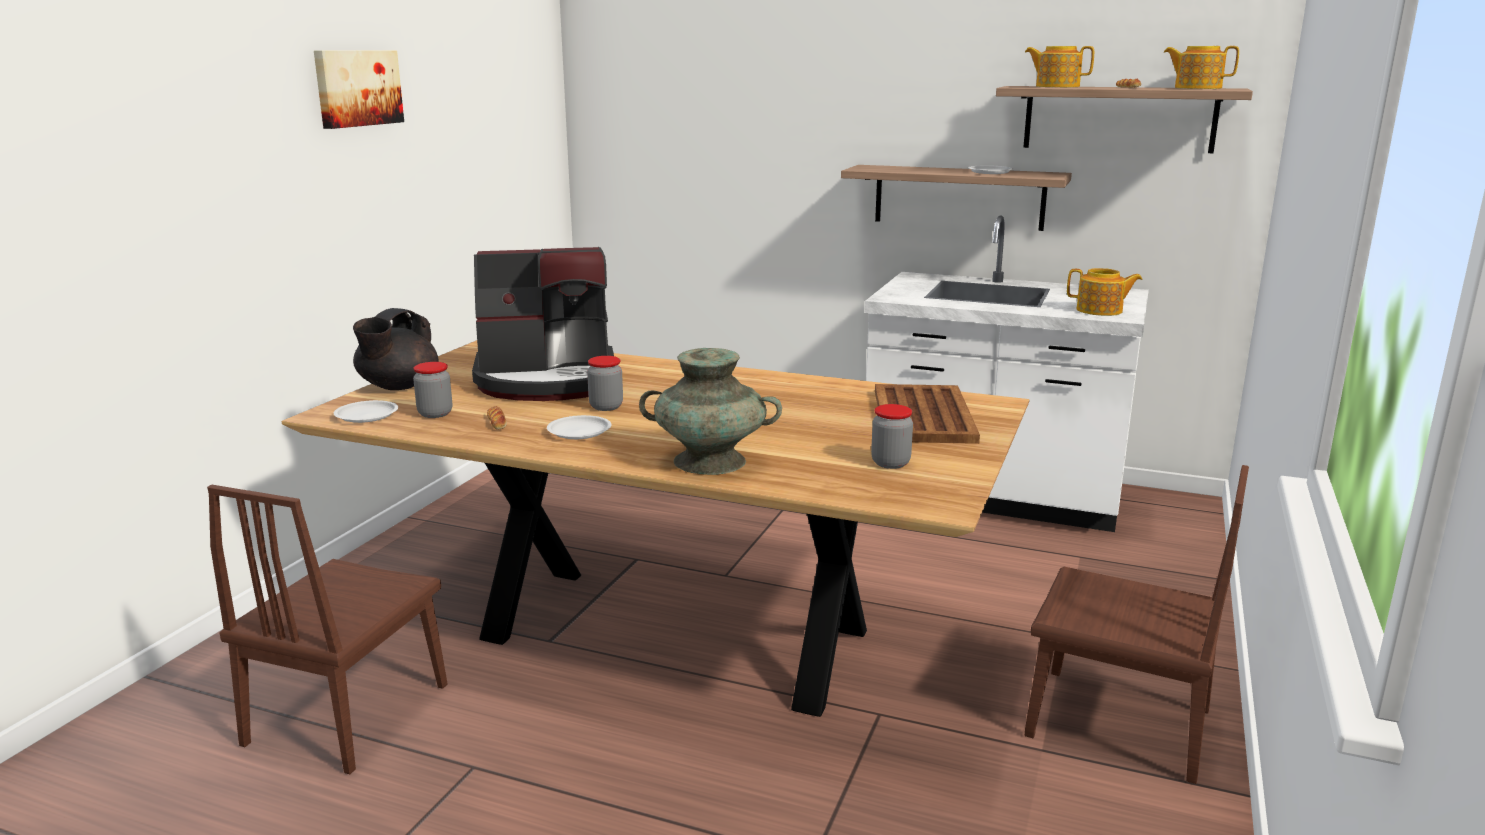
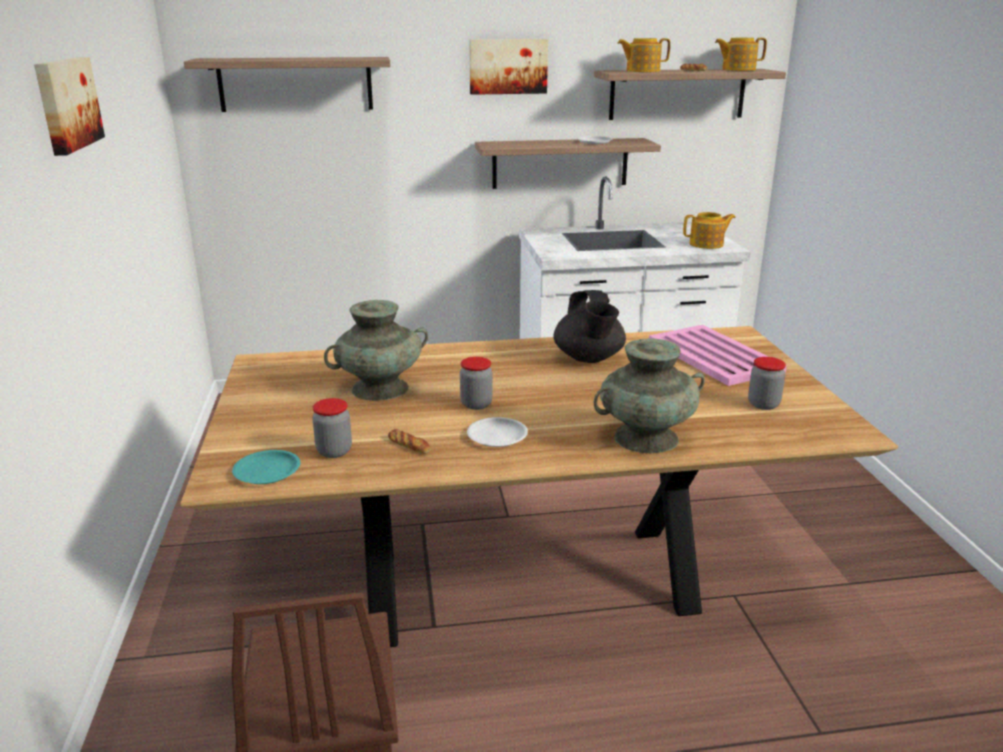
camera: 30 degrees left, 5 degrees up
(366, 415) = (266, 472): white plate -> turquoise plate
(397, 386) = (242, 429): black teapot -> black teapot (589, 358)
(548, 381) = (380, 388): coffee machine -> turquoise vase
(676, 93) = (295, 84): none -> shelf
(900, 79) = (508, 66): none -> picture
(923, 416) = (714, 356): brown tray -> pink tray
(1117, 723) = (866, 546): brown chair -> none

